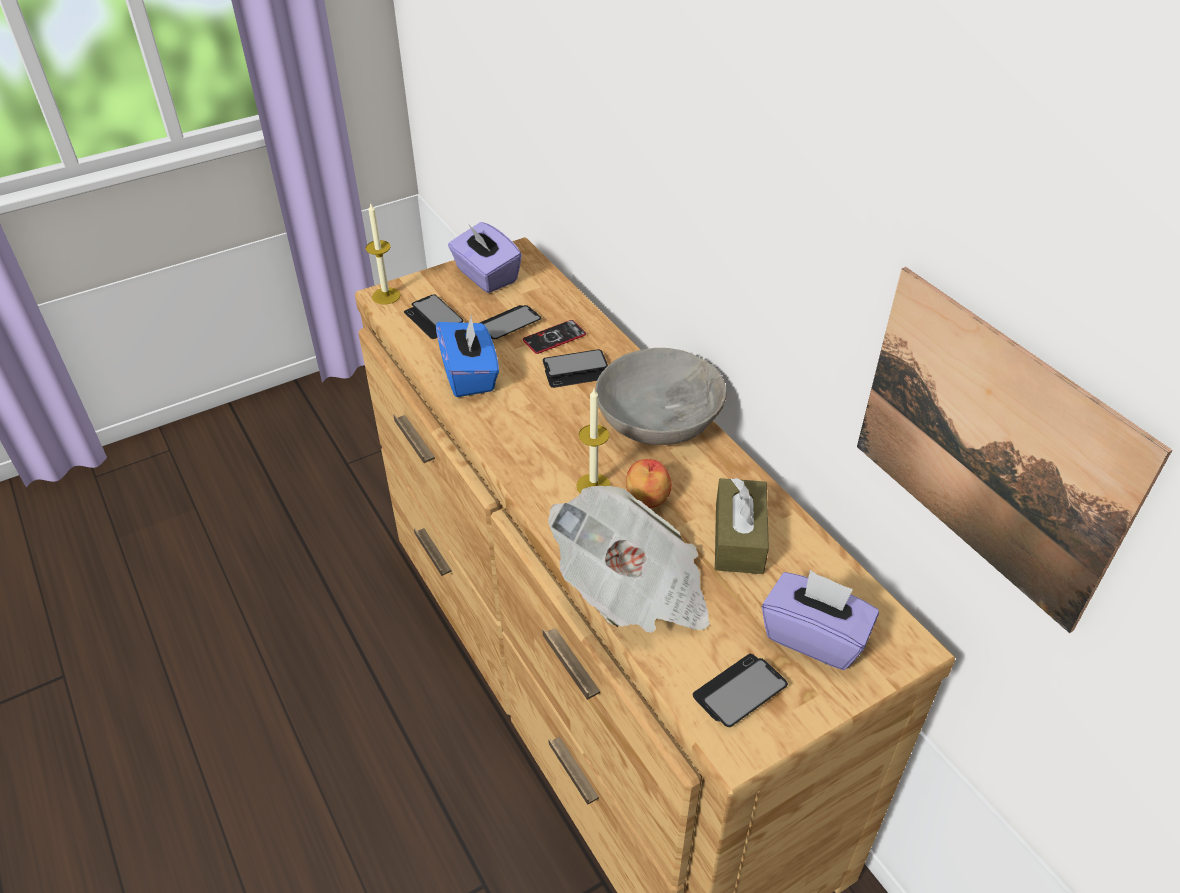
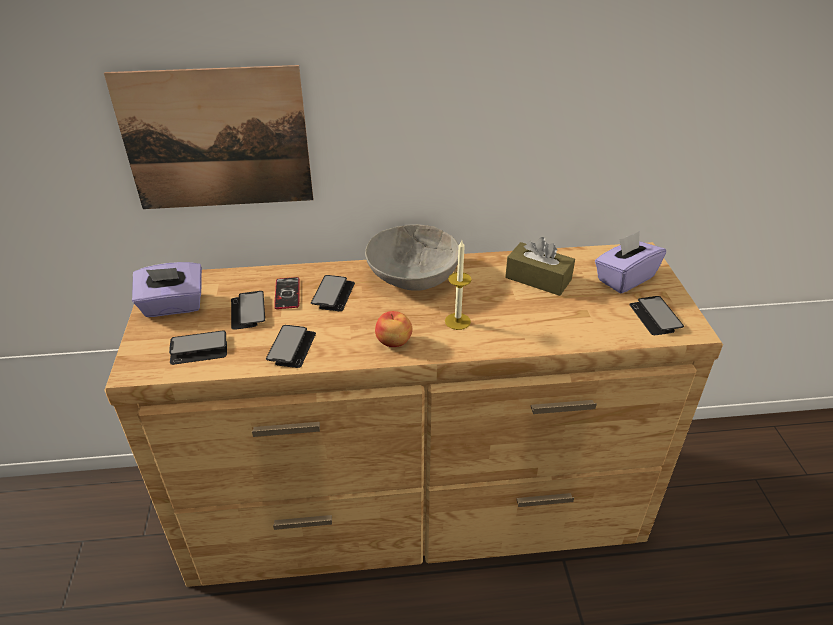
camera: 65 degrees left, 5 degrees down
(386, 296) = (135, 370): candle -> none
(470, 375) = (291, 347): blue tissue box -> phone
(633, 590) = (561, 332): newspaper -> none
(646, 498) = (483, 302): apple -> apple (394, 342)
(989, 447) = (646, 115): picture -> picture (216, 140)

